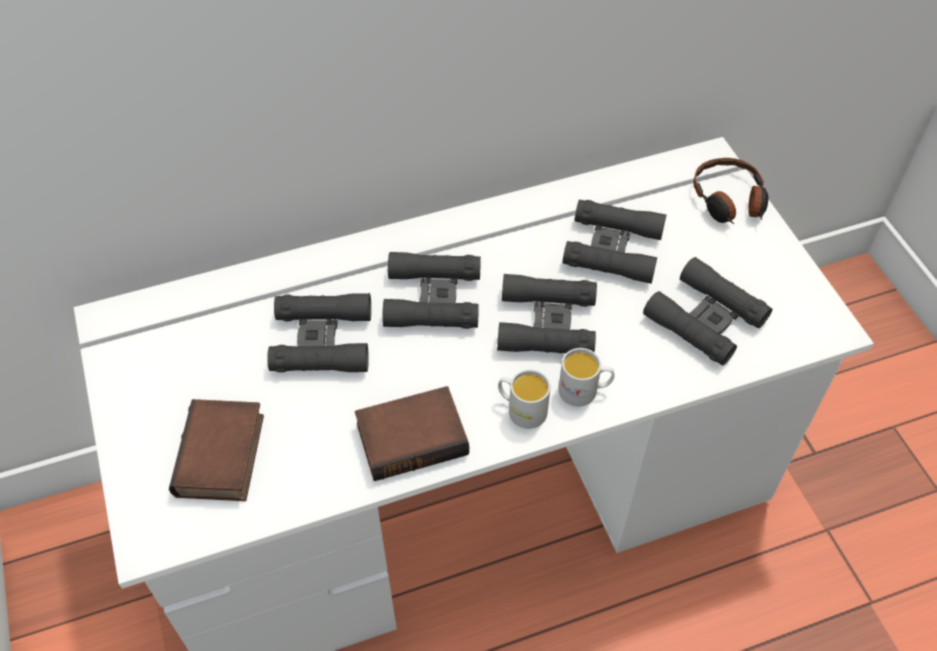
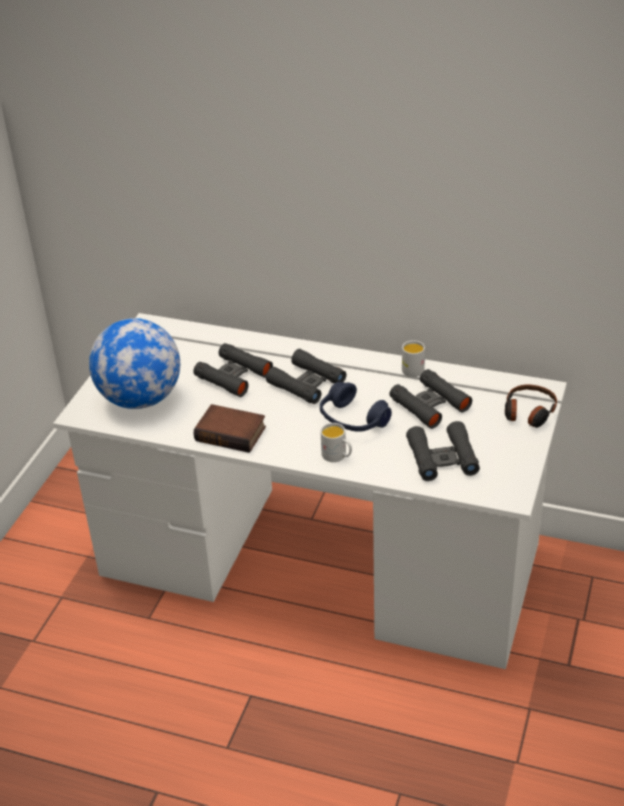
camera: 40 degrees right, 15 degrees down
(223, 457) = (141, 399): book -> globe
(521, 409) = (296, 448): white mug -> white mug (411, 368)
(546, 323) = (352, 420): black binoculars -> blue headphones

